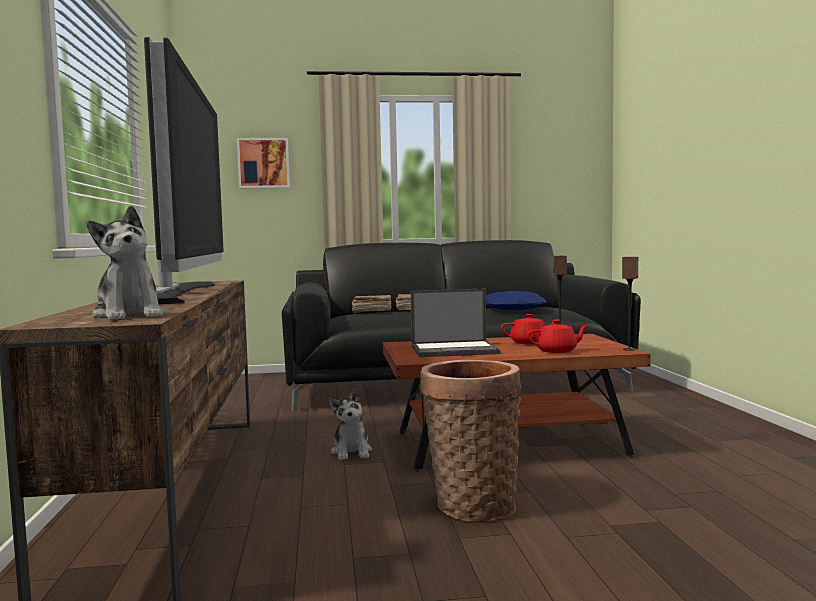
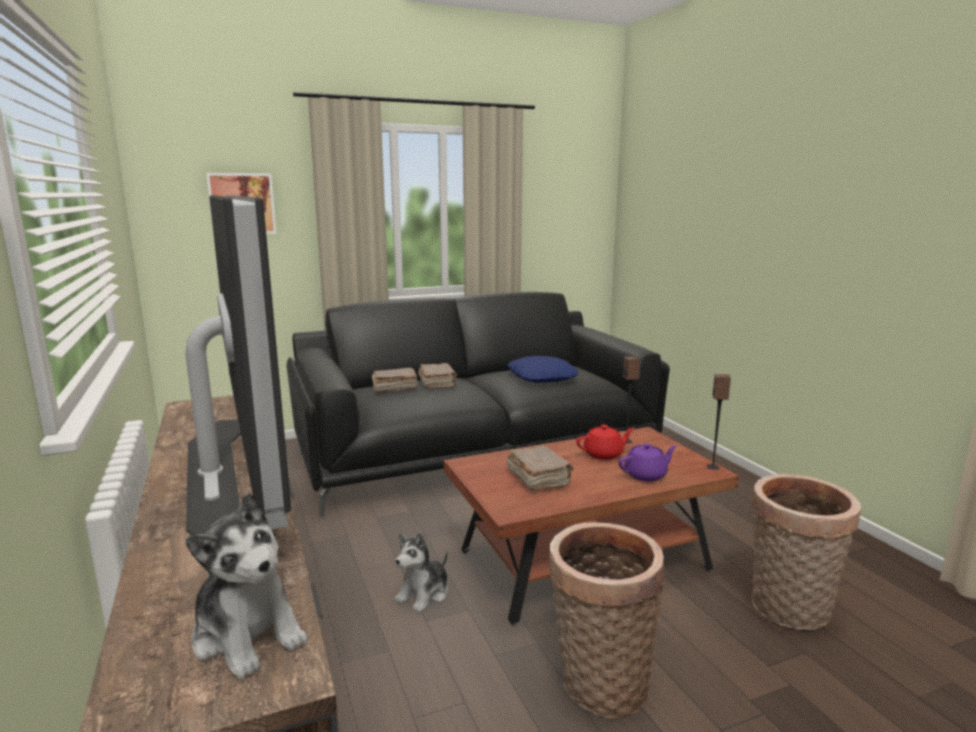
camera: 15 degrees left, 10 degrees up
(351, 452) = (424, 594): plush toy -> plush toy turned 60 degrees clockwise
(455, 350) = (538, 478): laptop -> brown book
(557, 351) = (646, 475): red teapot -> purple teapot
(695, 483) = (788, 610): none -> basket

